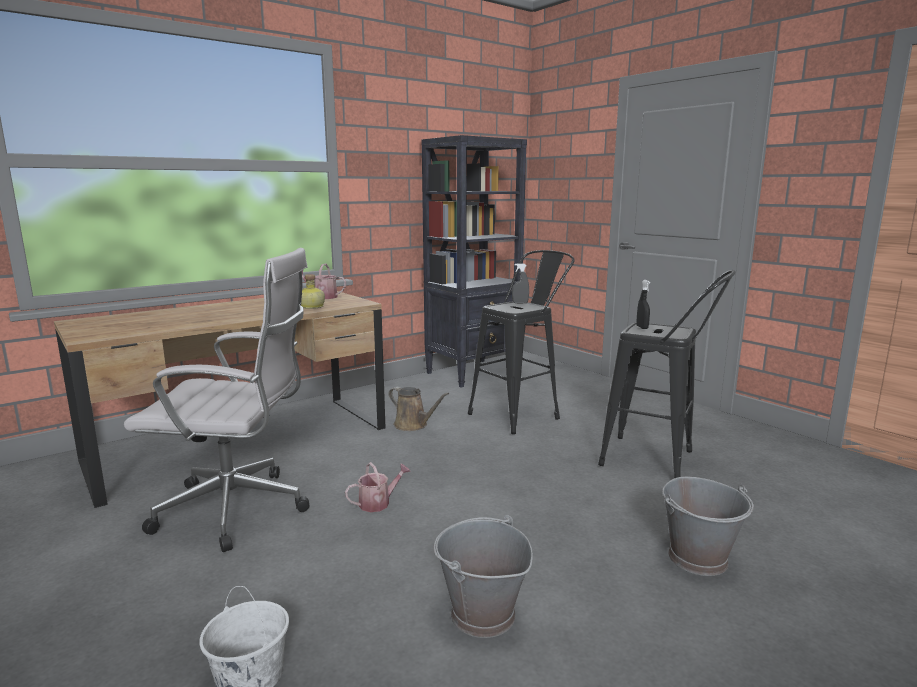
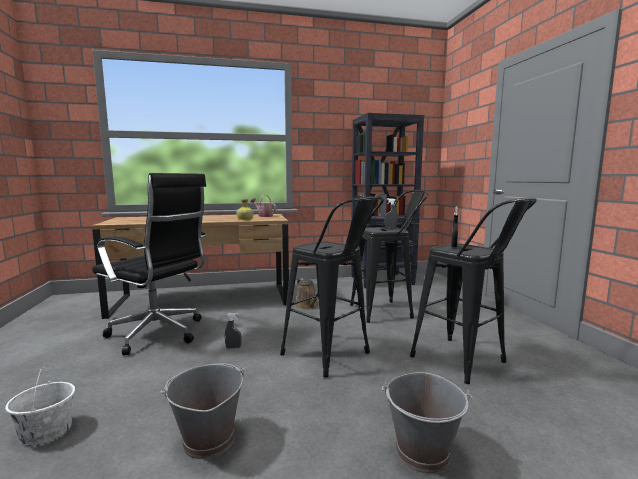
camera: 25 degrees right, 5 degrees down
(240, 510) = (159, 334): white office chair -> black office chair
(378, 503) = (233, 347): watering can -> grey spray bottle
(516, 486) = (332, 357): none -> black stool

